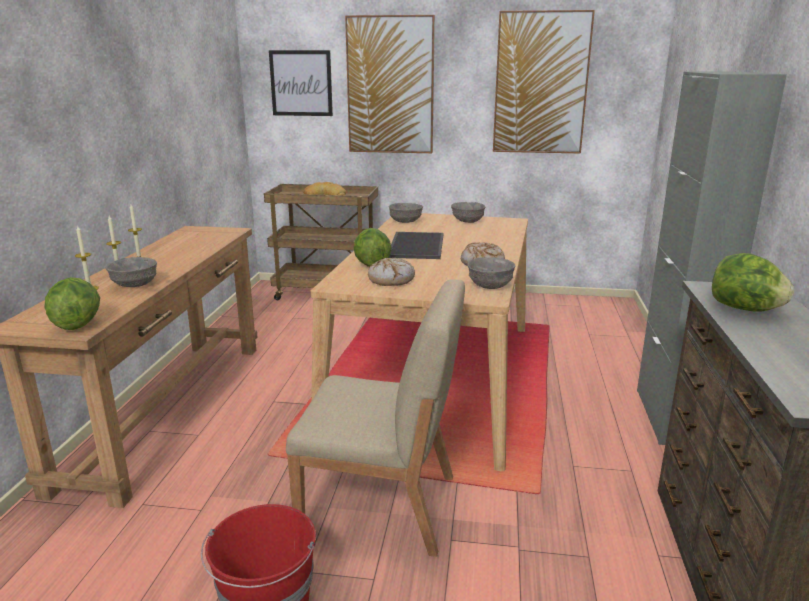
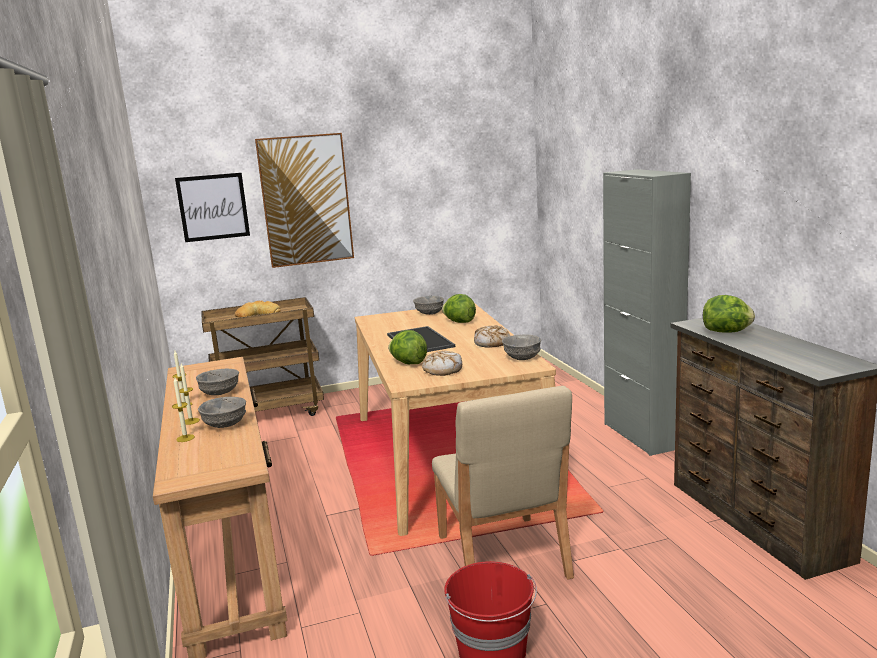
camera: 25 degrees left, 5 degrees down
(77, 324) = (236, 465): lettuce -> lettuce (459, 322)
(381, 506) = (502, 558): beige chair -> beige chair turned 90 degrees clockwise
(405, 222) = (378, 324): grey bowl -> grey bowl (219, 393)
(541, 83) = (441, 184): picture -> none

